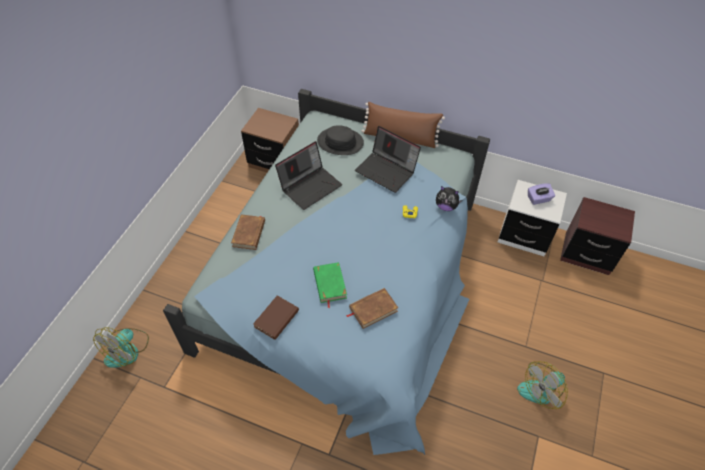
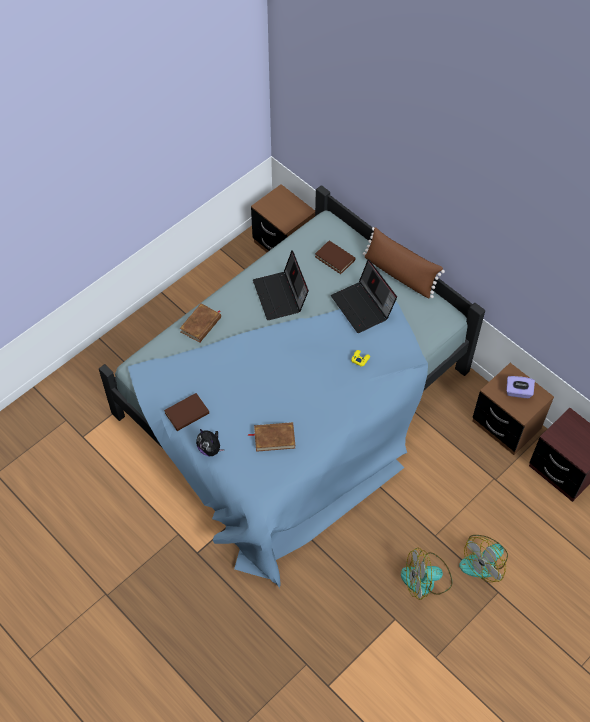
camera: 25 degrees right, 5 degrees up
(127, 350) = (64, 391): fan -> fan (484, 561)
(310, 186) = (281, 296): laptop -> laptop turned 90 degrees clockwise
(329, 284) = (248, 400): green book -> none
(340, 142) = (335, 258): black hat -> brown book
(446, 206) = (401, 366): plush toy -> plush toy (210, 449)
(524, 236) = (506, 425): white nightstand -> brown nightstand

